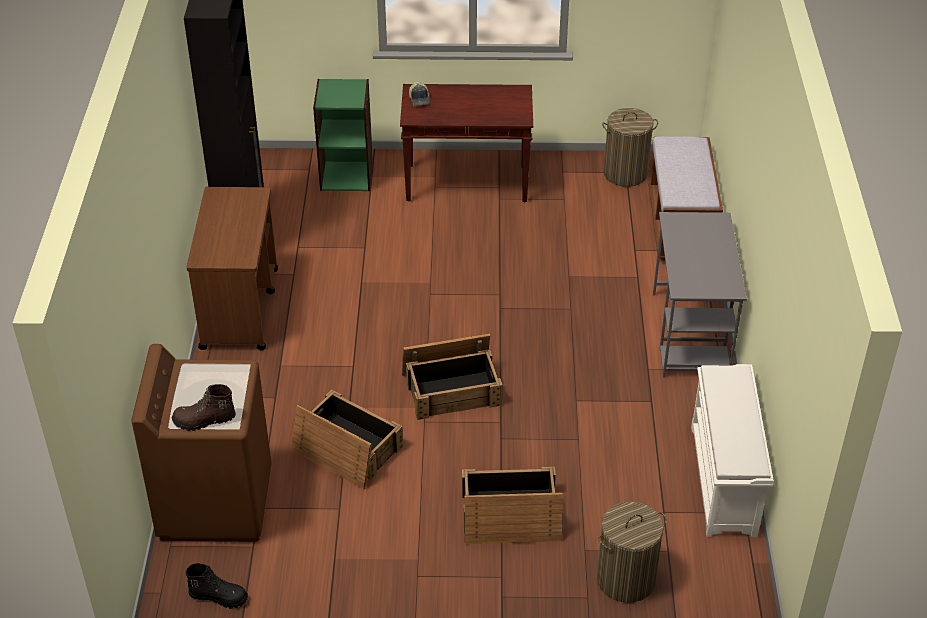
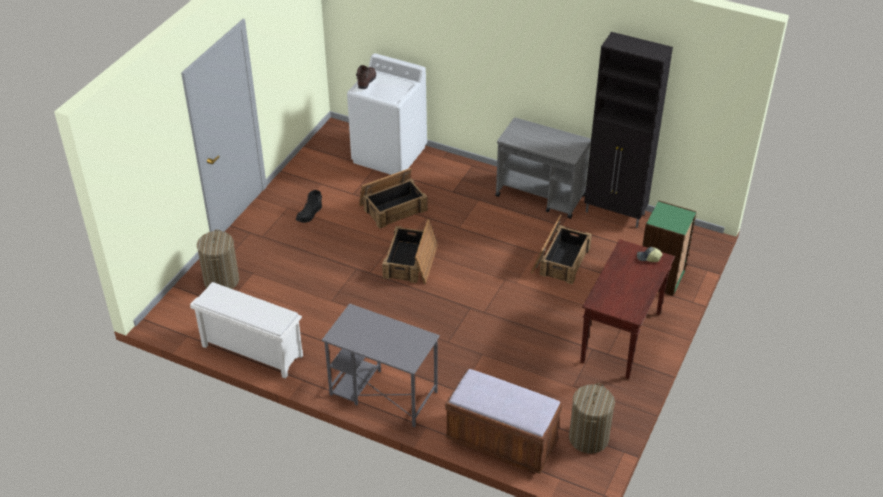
camera: 115 degrees right, 0 degrees up
(215, 502) = (389, 154): brown washing machine -> white washing machine
(219, 596) = (328, 143): black boot -> black boot (310, 215)
(240, 307) = (541, 196): brown cart -> grey cart
(509, 516) = (298, 252): crate -> crate (560, 259)

